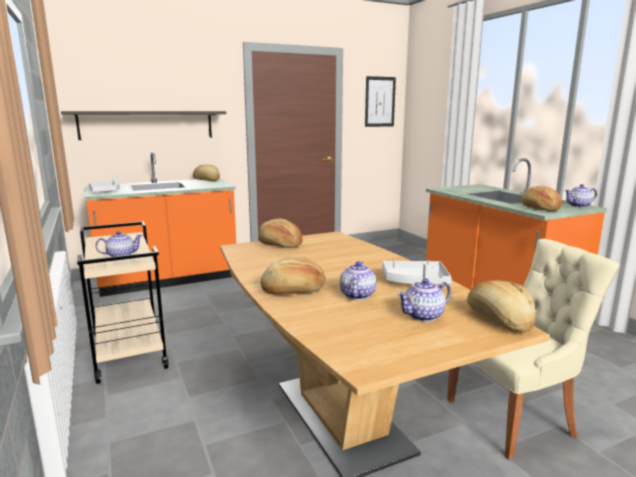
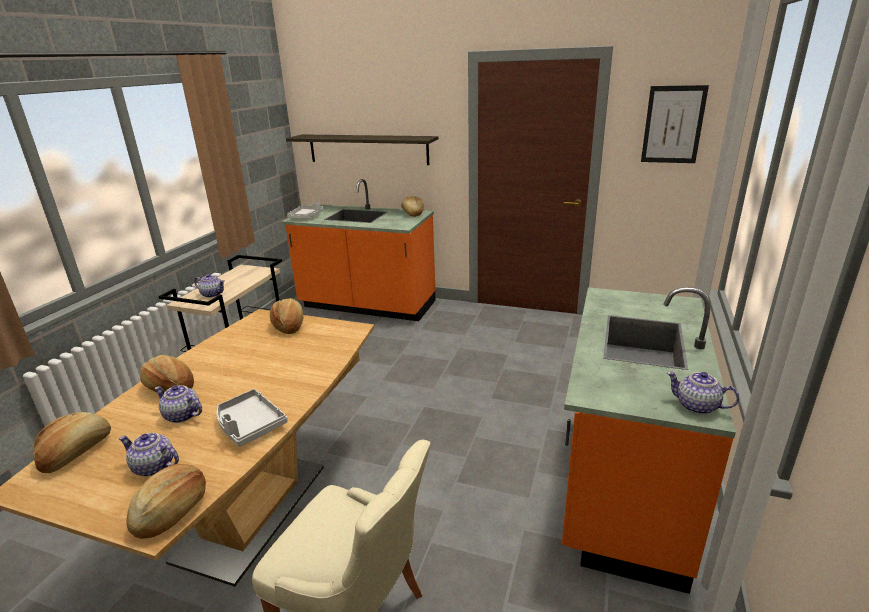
camera: 45 degrees right, 10 degrees up
(356, 295) = (182, 415): teapot -> teapot turned 120 degrees counterclockwise
(539, 208) = (612, 385): bread -> bread (76, 452)

